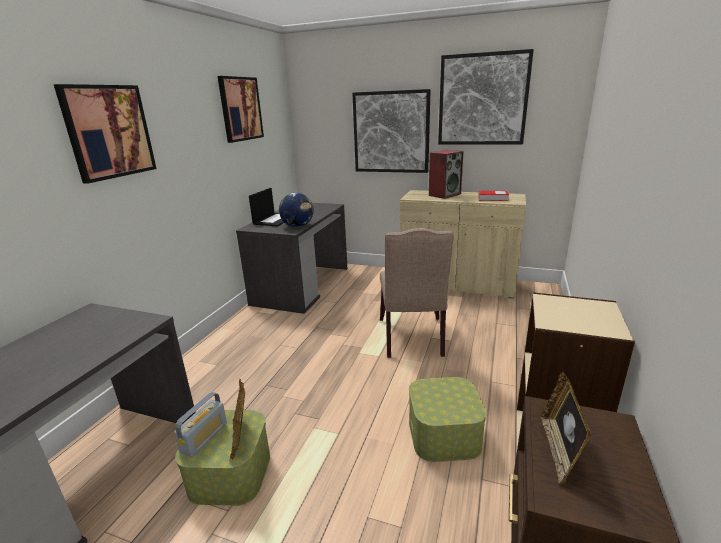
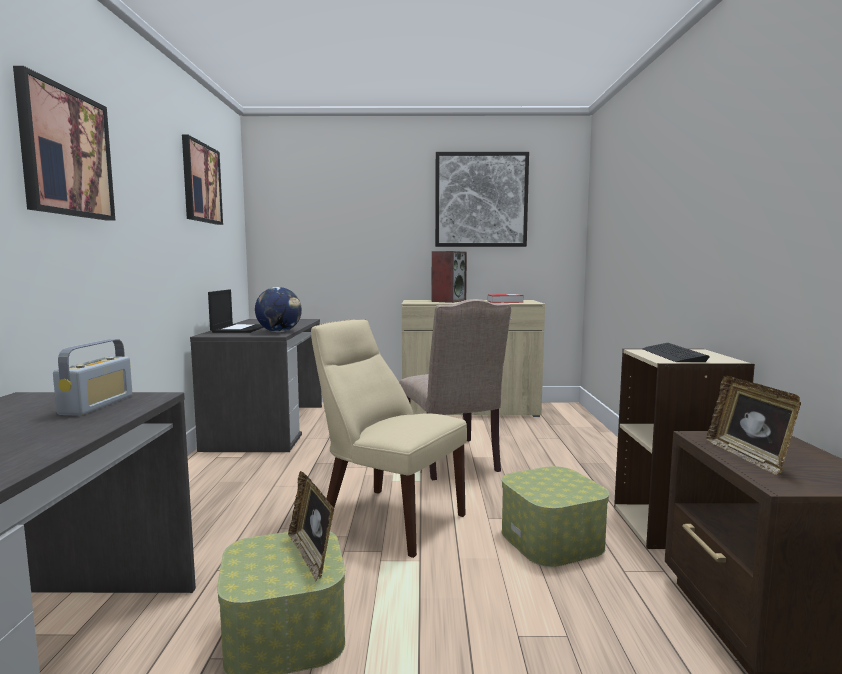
camera: 20 degrees left, 15 degrees down
(204, 437) = (254, 566): radio -> radio (97, 405)
(338, 388) = (388, 517): none -> beige chair
(391, 132) = (378, 233): picture -> none
(567, 313) = (673, 355): none -> keyboard

